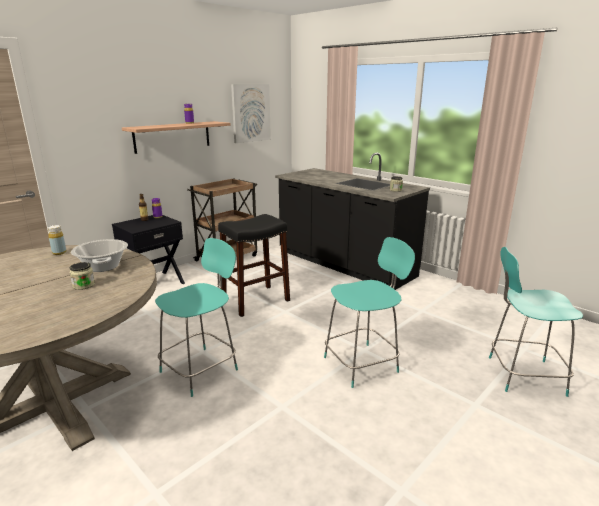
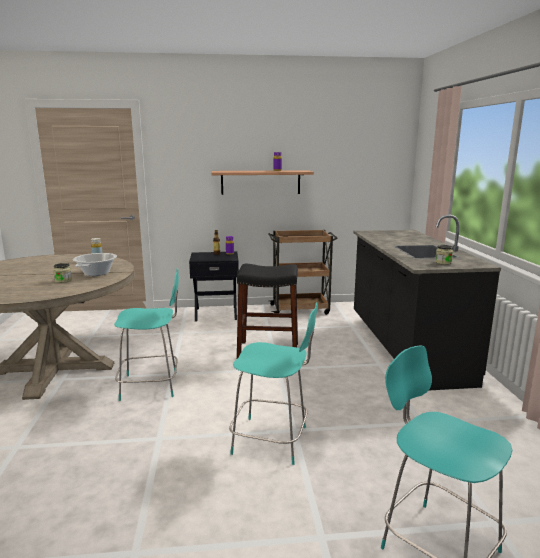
camera: 40 degrees right, 5 degrees down
(250, 113) = (355, 164): picture -> none

